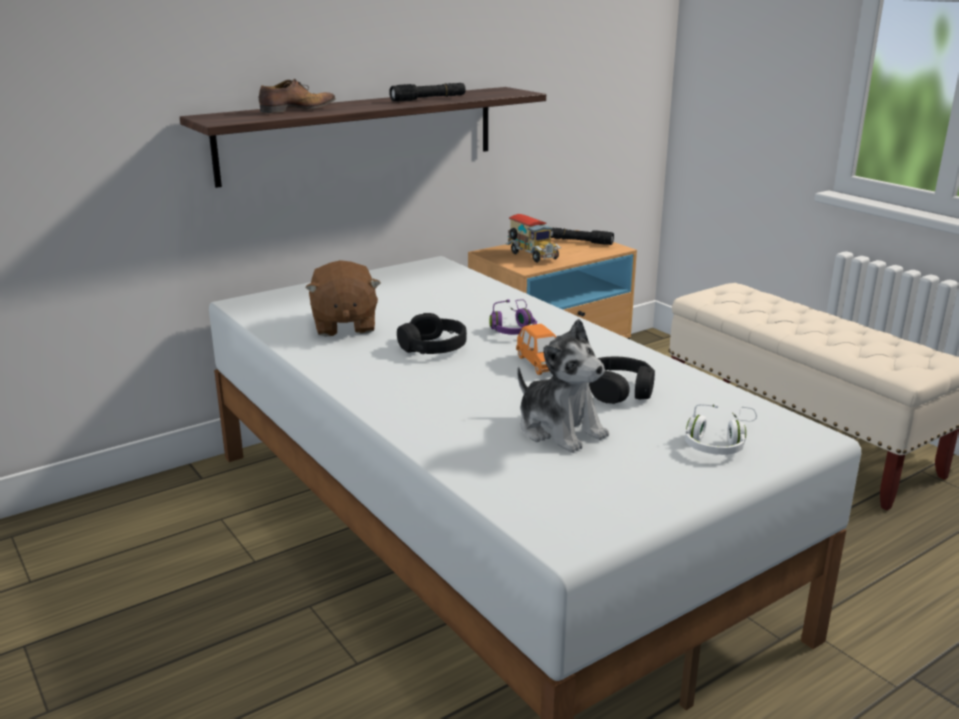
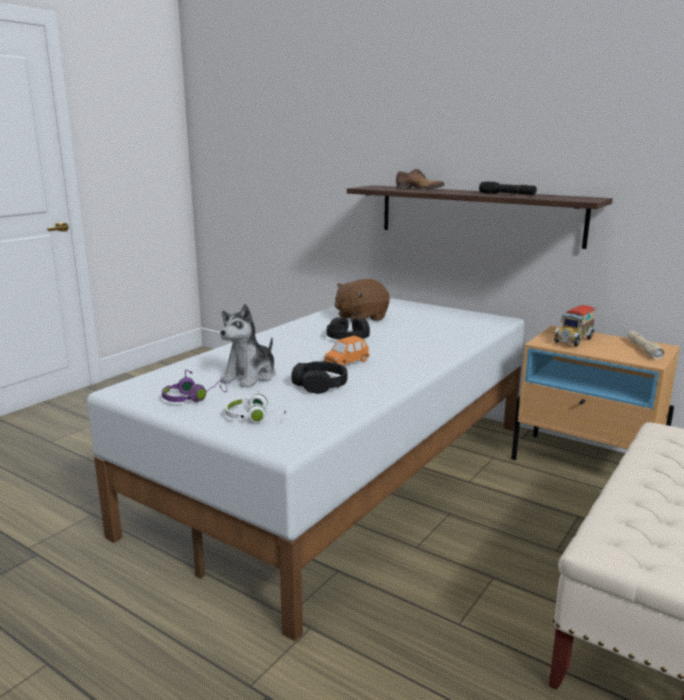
camera: 70 degrees right, 5 degrees down
(513, 328) = (401, 350): purple headphones -> purple headphones (192, 398)
(579, 241) = (643, 349): black flashlight -> beige flashlight

